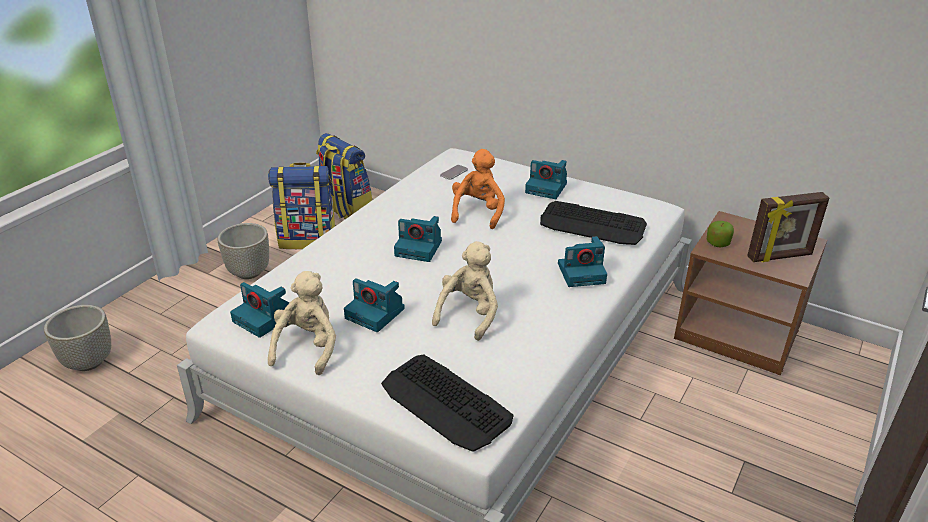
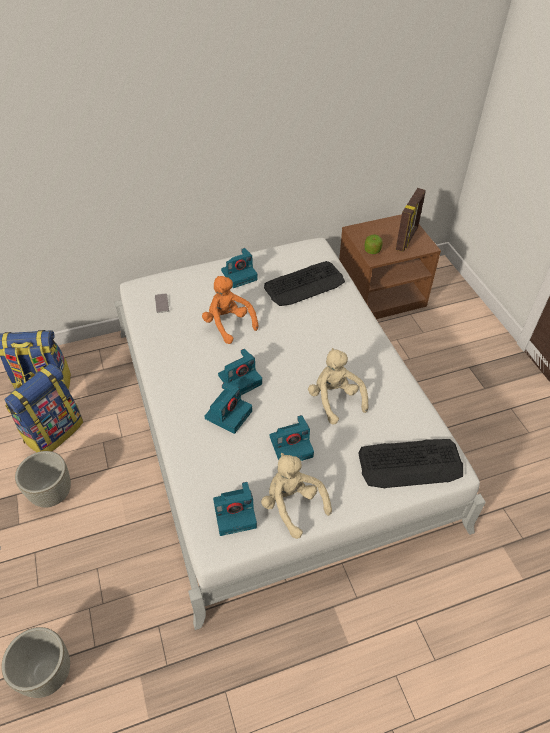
camera: 50 degrees left, 15 degrees up
(582, 273) = (345, 322): camera -> camera (228, 414)

